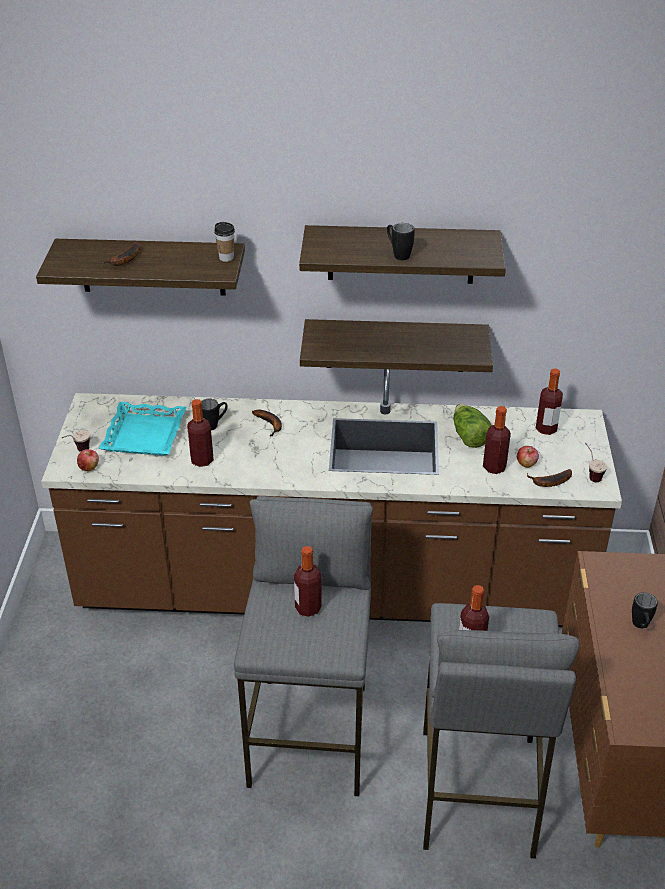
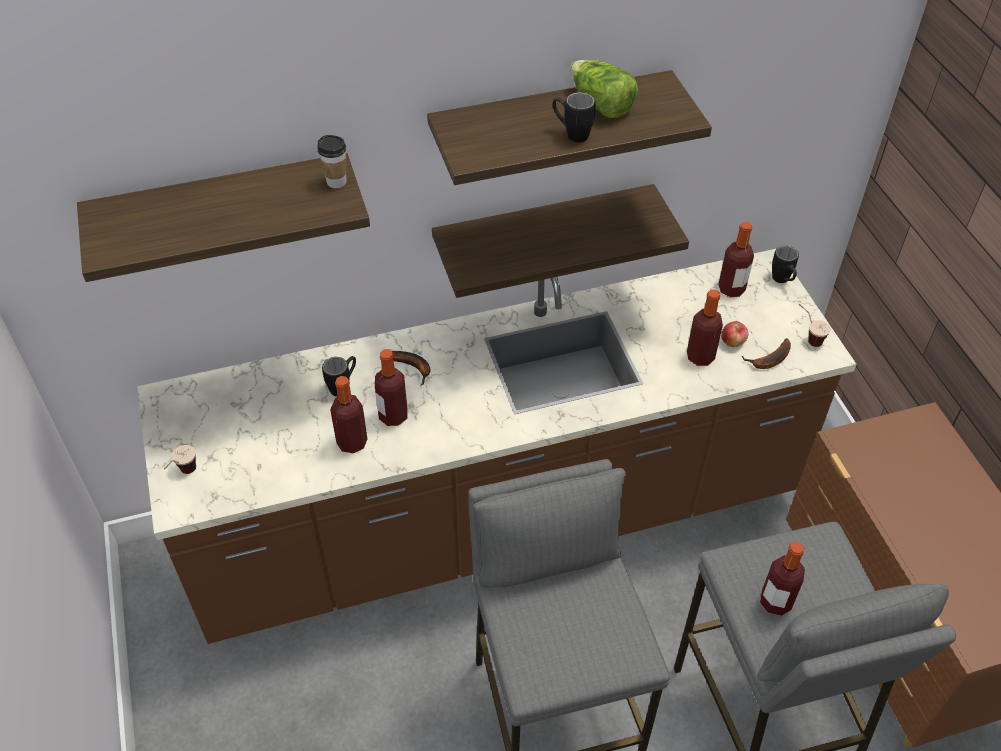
camera: 20 degrees left, 10 degrees up
(89, 467) = (209, 494): apple -> none
(125, 259) = (198, 216): banana -> none
(145, 435) = (261, 425): turquoise tray -> none
(308, 608) = (567, 608): bottle -> bottle (393, 416)
(469, 436) = (652, 322): lettuce -> lettuce (600, 104)
(641, 626) = (927, 510): black mug -> black mug (782, 281)

